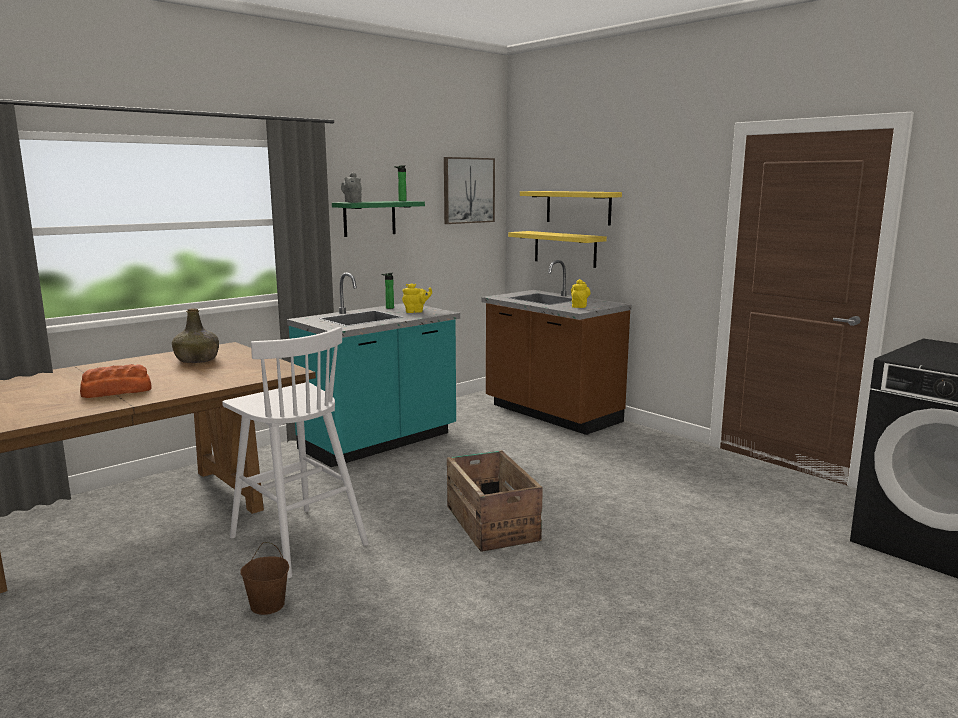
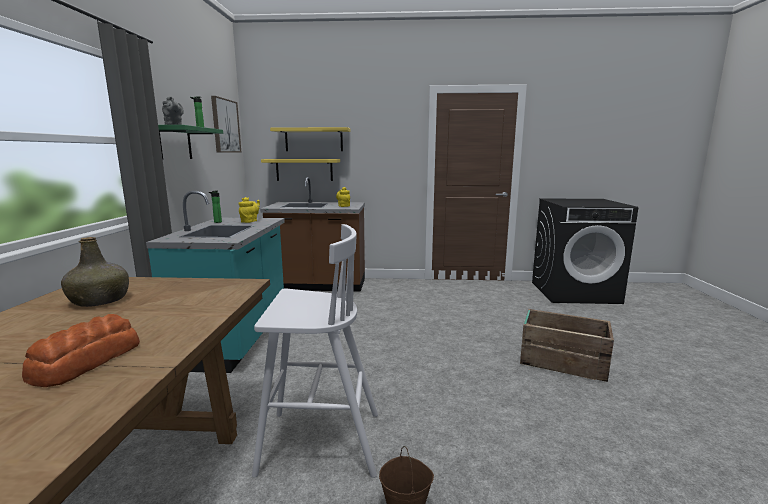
camera: 45 degrees left, 0 degrees up
(492, 523) = (416, 360): crate -> crate (561, 361)

